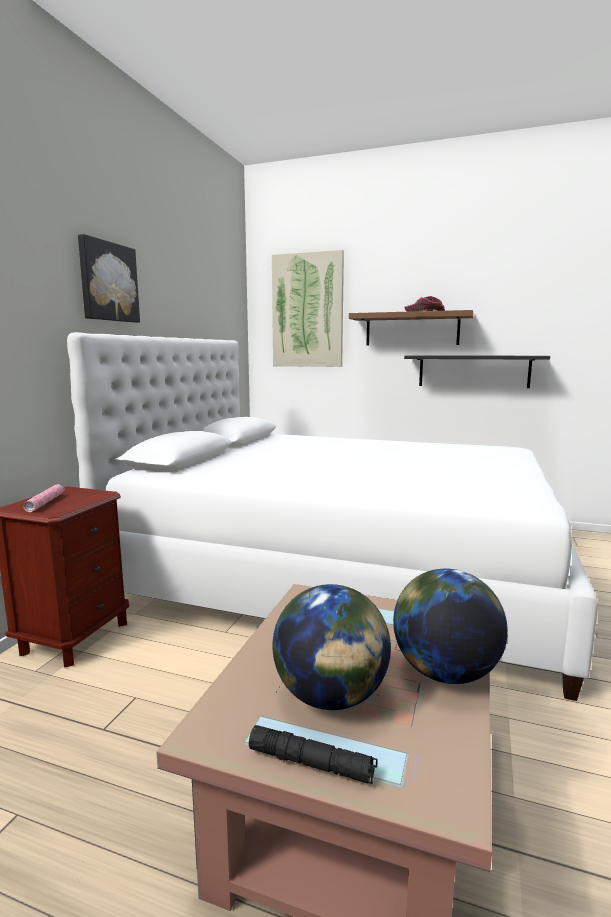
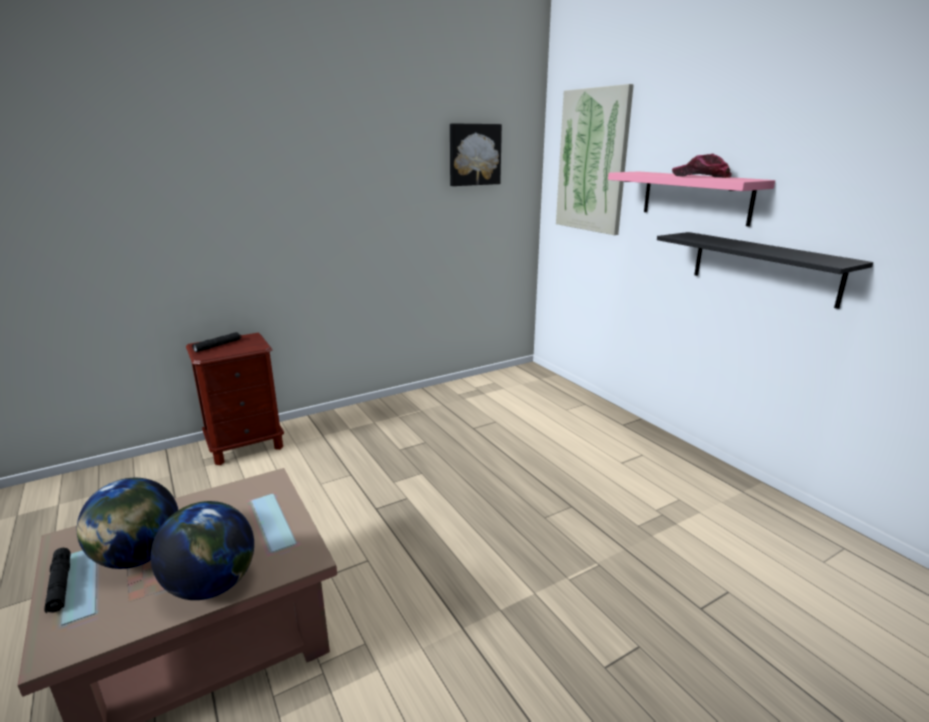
camera: 40 degrees right, 10 degrees up
(45, 502) = (218, 345): pink flashlight -> black flashlight
(108, 282) = (314, 158): picture -> picture (474, 154)
(341, 574) = (476, 473): white bed -> none
(412, 329) = (695, 197): brown shelf -> pink shelf

